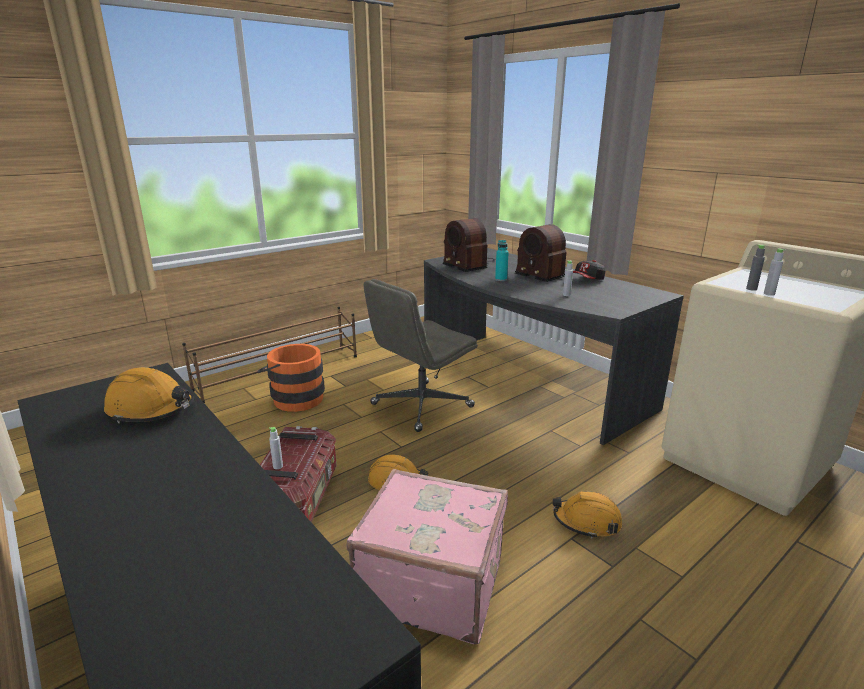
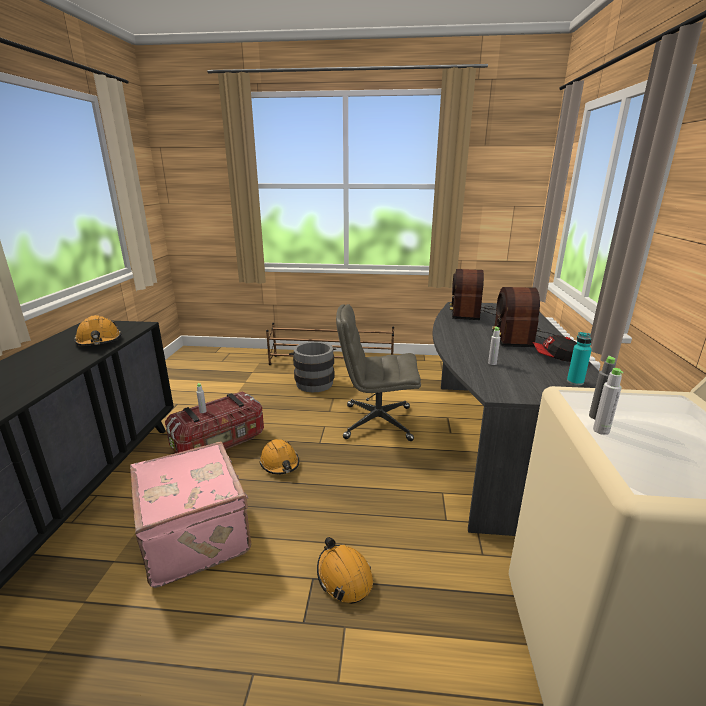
camera: 45 degrees right, 0 degrees up
(294, 398) = (313, 382): orange bucket -> grey bucket
(501, 279) = (468, 333): turquoise bottle -> turquoise bottle (575, 382)

